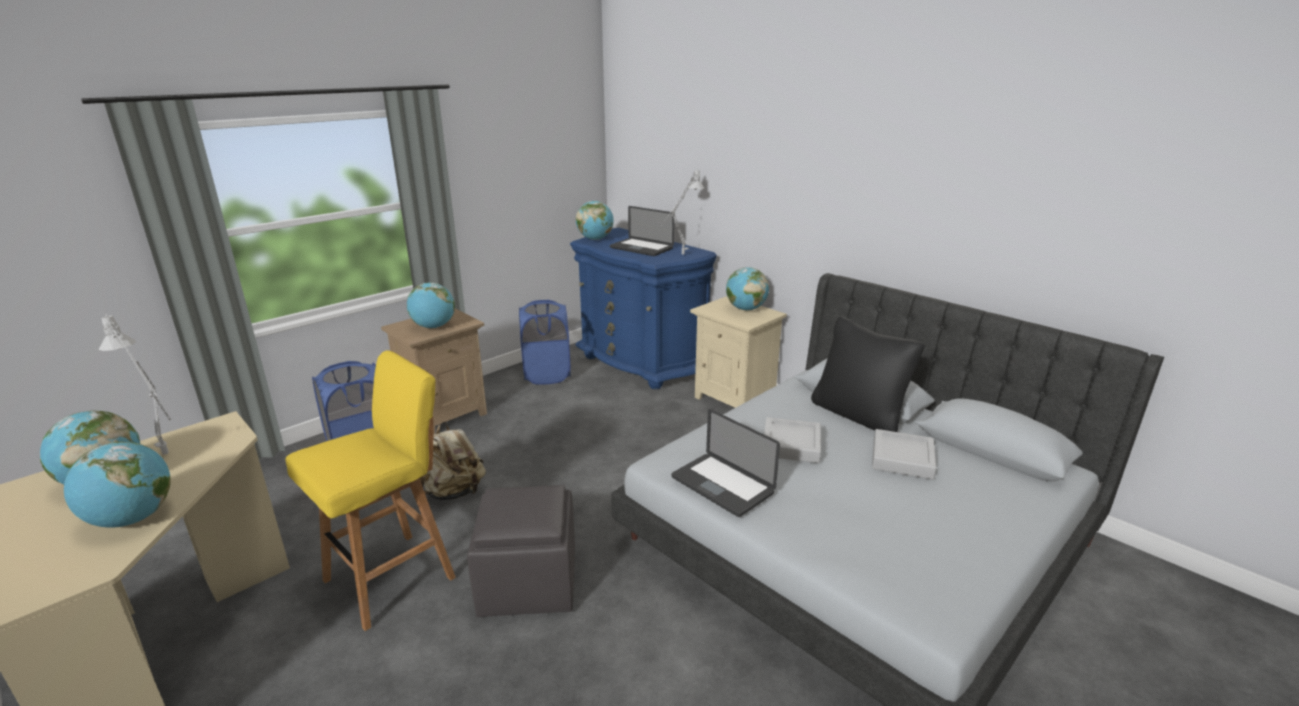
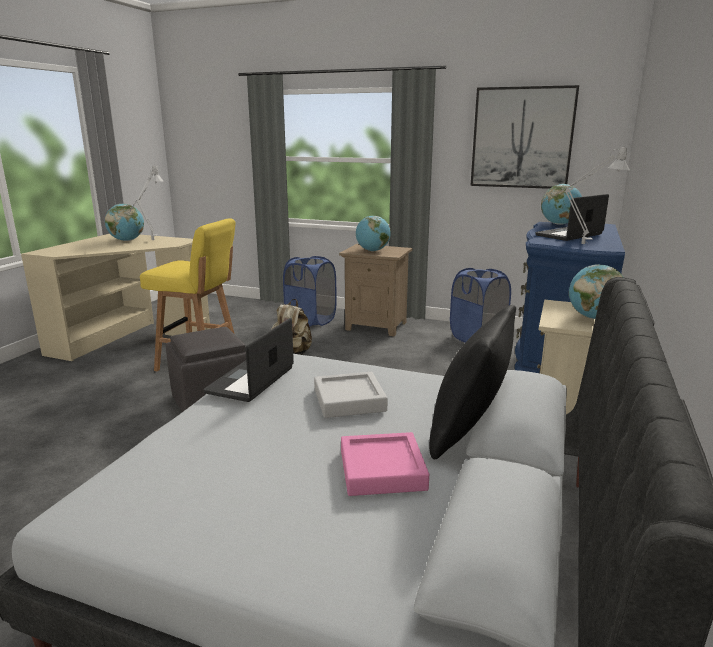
camera: 65 degrees right, 5 degrees down
(132, 519) = (97, 249): globe -> none
(525, 159) = (522, 138): none -> picture
(641, 248) = (569, 235): laptop -> laptop turned 45 degrees clockwise
(902, 459) = (382, 470): grey tray -> pink tray

